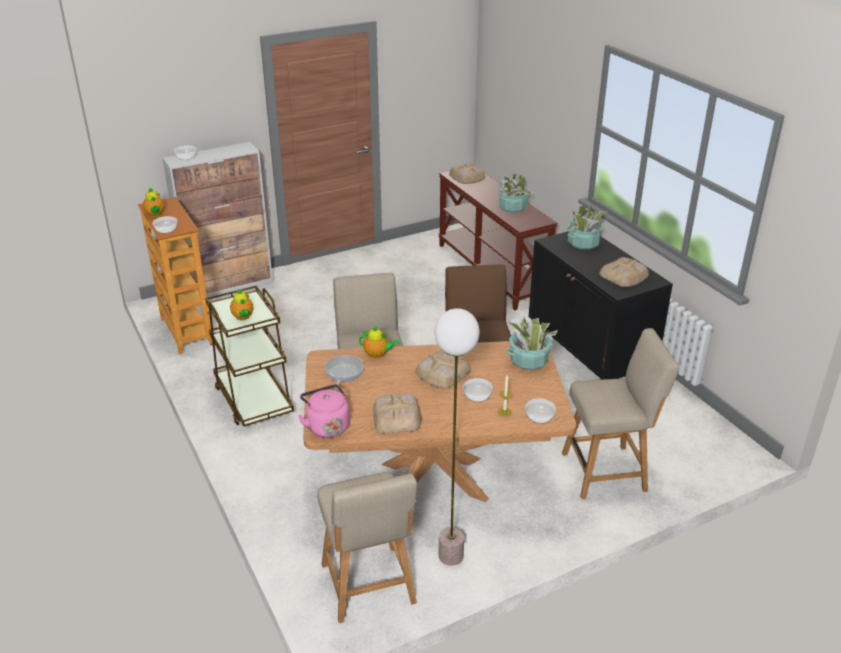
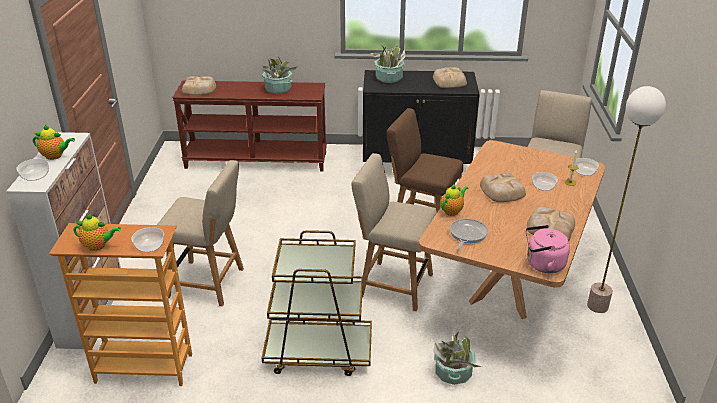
camera: 60 degrees left, 0 degrees up
(243, 317) = (325, 264): teapot -> teapot (55, 156)
(343, 372) = (467, 235): frying pan -> frying pan turned 75 degrees clockwise
(369, 587) = (615, 359): beige chair -> beige chair (209, 283)
(528, 360) = (510, 153): potted plant -> potted plant (453, 372)

